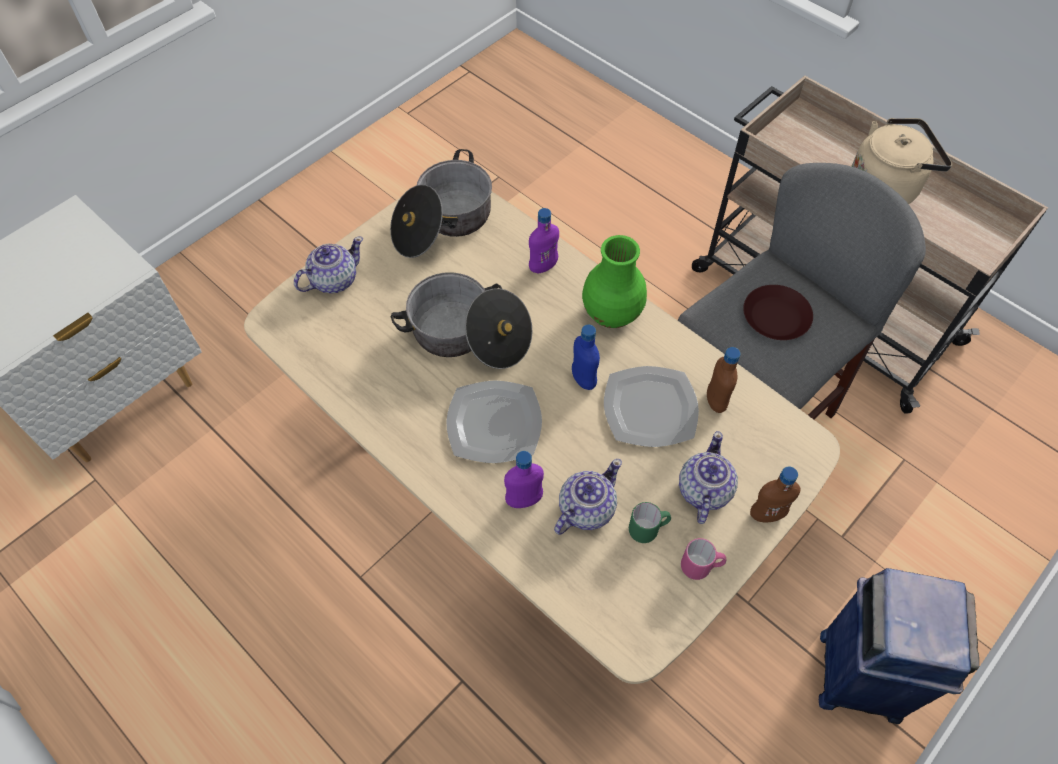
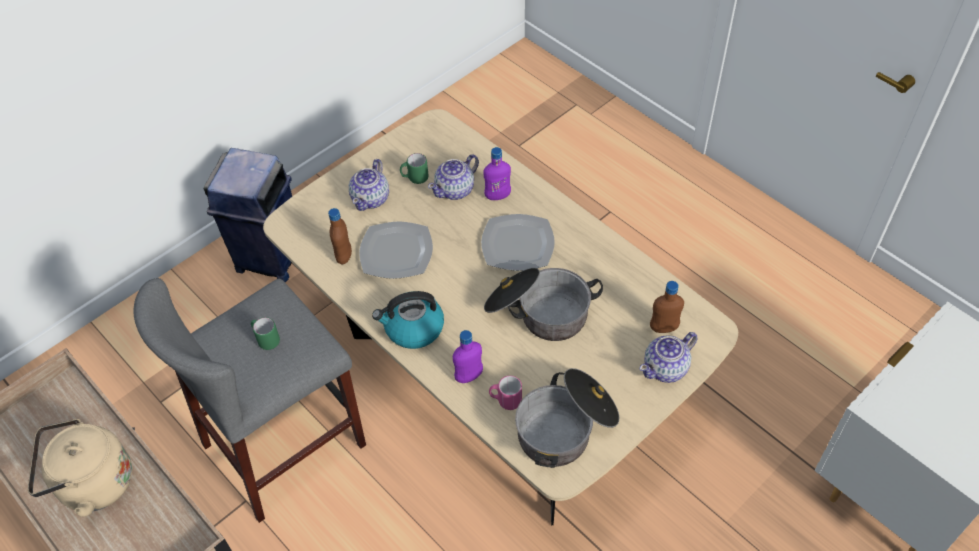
camera: 175 degrees left, 5 degrees down
(583, 379) = (445, 274): blue bottle -> none
(611, 313) = (413, 329): green vase -> kettle
(701, 566) = (385, 158): pink mug -> pink mug (505, 400)
(767, 514) = (332, 184): brown bottle -> brown bottle (663, 328)
(776, 317) = (266, 339): brown plate -> green mug

